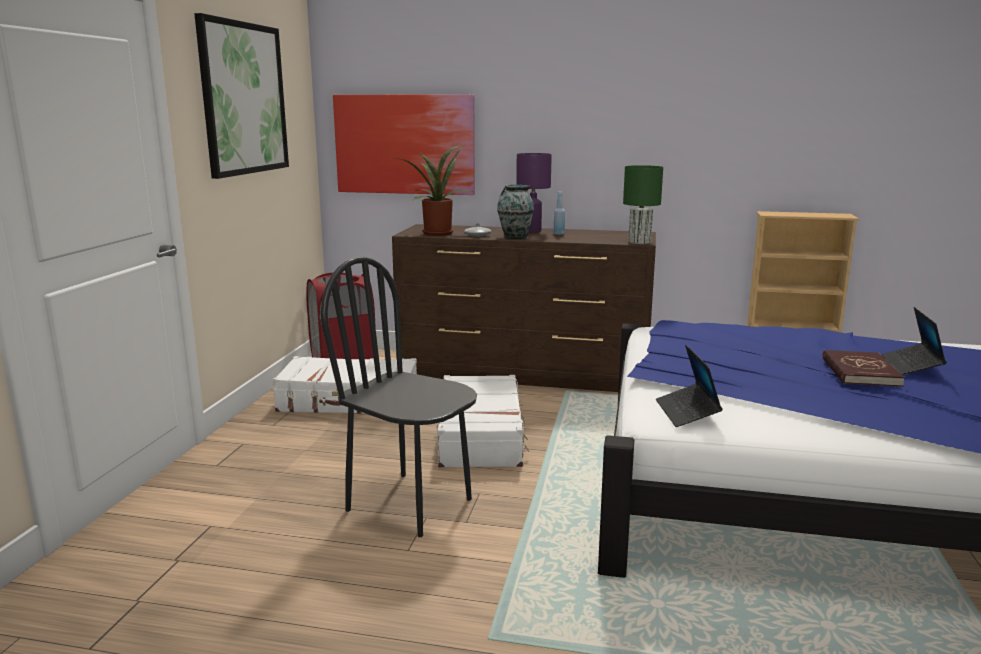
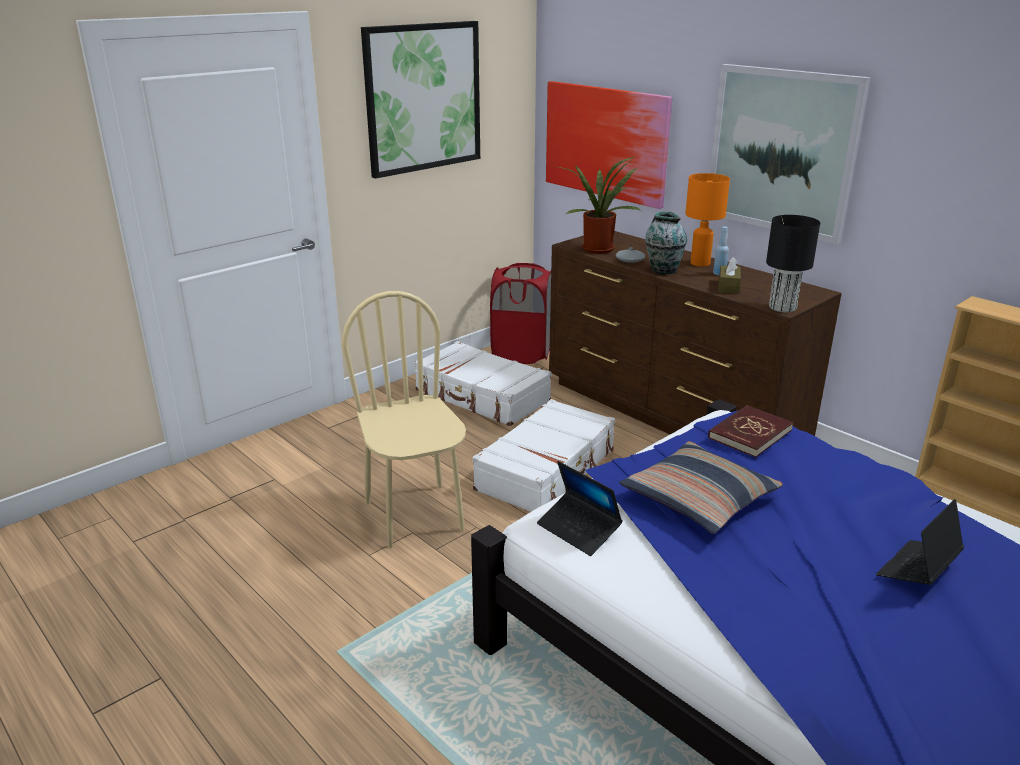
camera: 35 degrees right, 10 degrees up
(410, 504) = (415, 515): black chair -> beige chair
(533, 231) = (700, 263): purple table lamp -> orange table lamp
(581, 238) = (728, 287): none -> brown tissue box
(586, 127) = (782, 151): none -> picture
(639, 242) = (781, 307): green table lamp -> black table lamp
(687, 412) = (578, 530): laptop -> laptop turned 75 degrees counterclockwise
(732, 370) = (698, 499): none -> pillow
(859, 372) = (830, 553): red book -> red book (749, 434)

